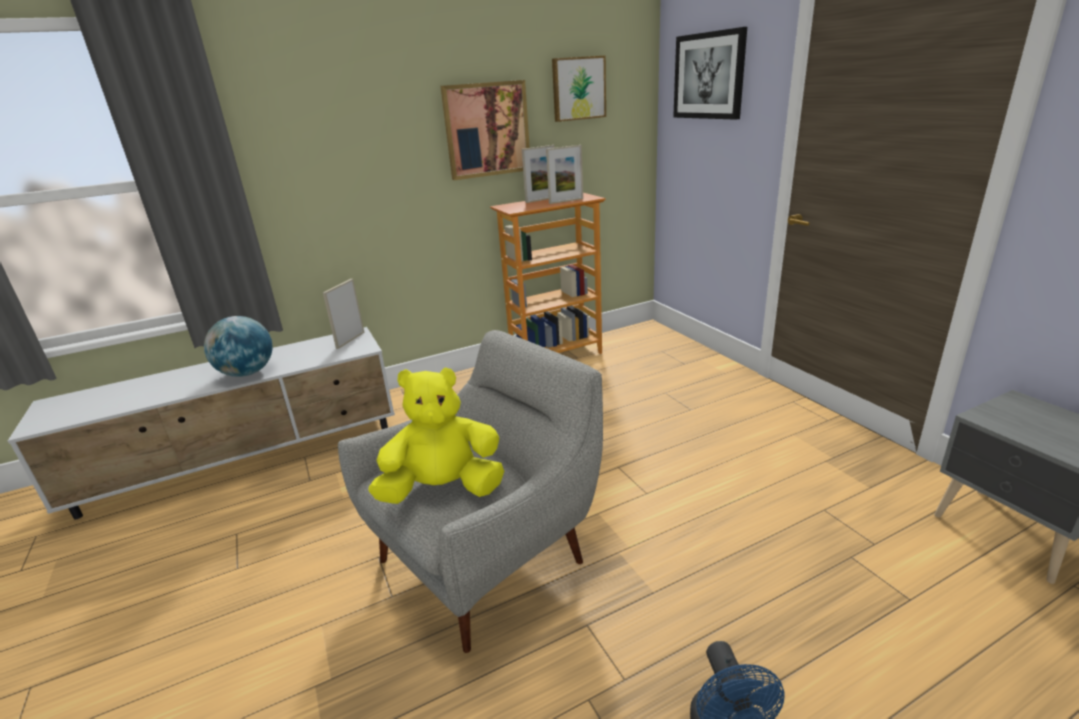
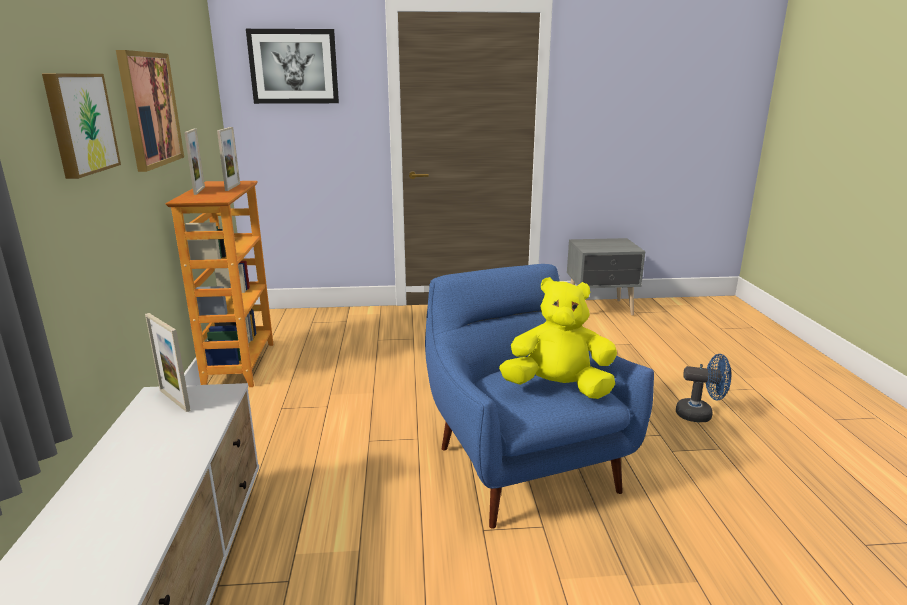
camera: 70 degrees left, 5 degrees down
(247, 373) = (155, 490): globe -> none
(443, 490) = (558, 388): yellow plush toy -> yellow plush toy turned 90 degrees clockwise
(489, 556) = (522, 464): grey armchair -> blue armchair
(578, 88) = (187, 69): picture -> picture (79, 123)

